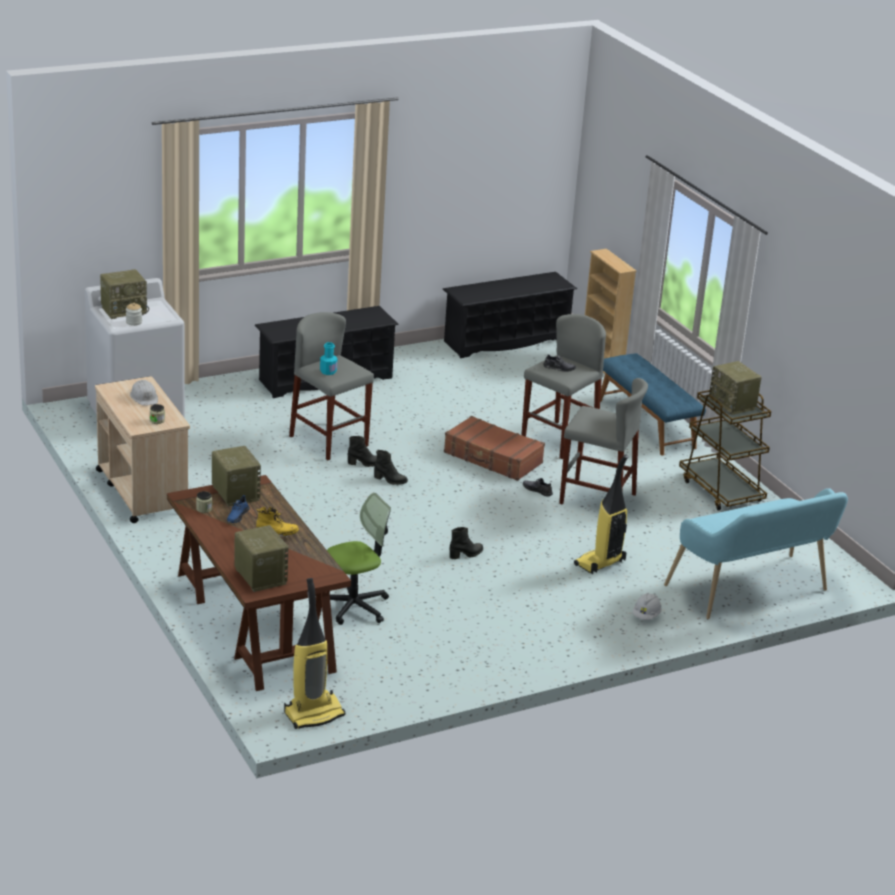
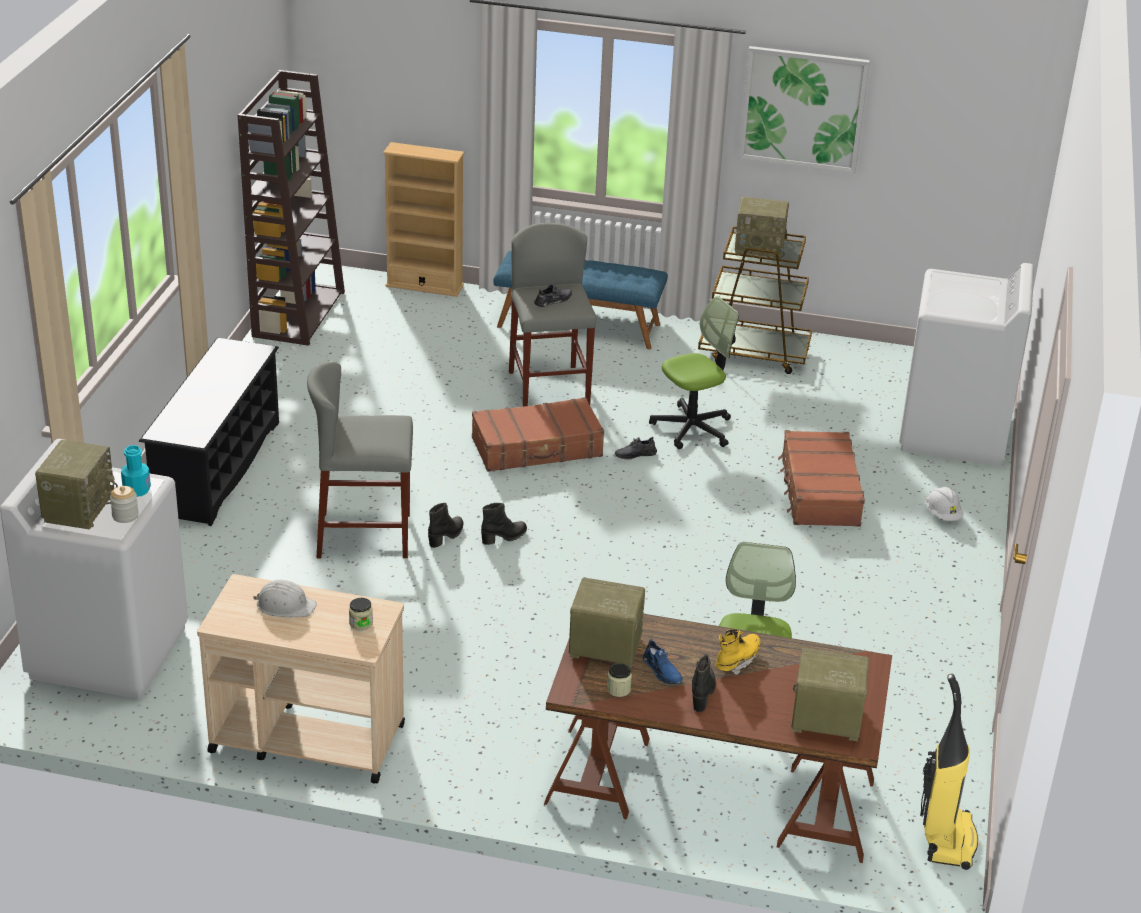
camera: 50 degrees left, 5 degrees up
(328, 371) = (375, 442): turquoise bottle -> turquoise bottle (137, 490)
(466, 554) = (716, 565): black boot -> black boot (702, 693)
(505, 341) = (298, 313): black shoe rack -> brown bookcase
(597, 499) = (692, 428): grey stool -> office chair
(600, 563) = (819, 491): vacuum cleaner -> brown suitcase
(752, 591) = (953, 433): turquoise bench -> white washing machine
(798, 310) = (803, 109): none -> picture

